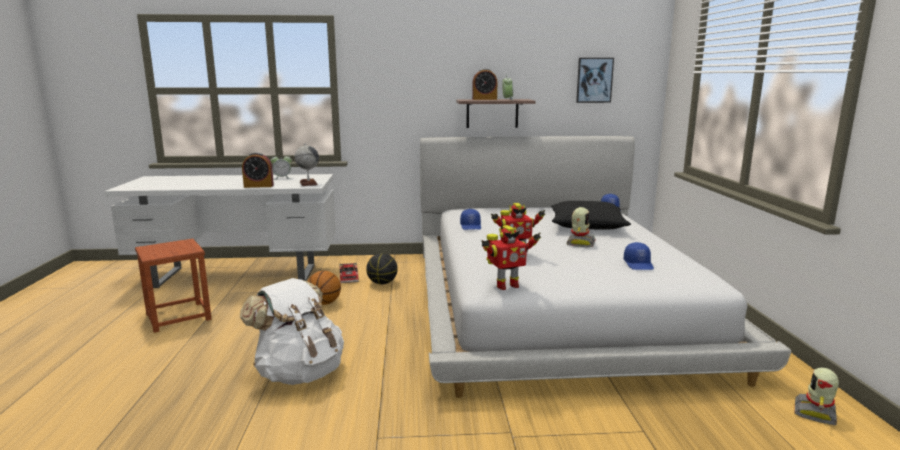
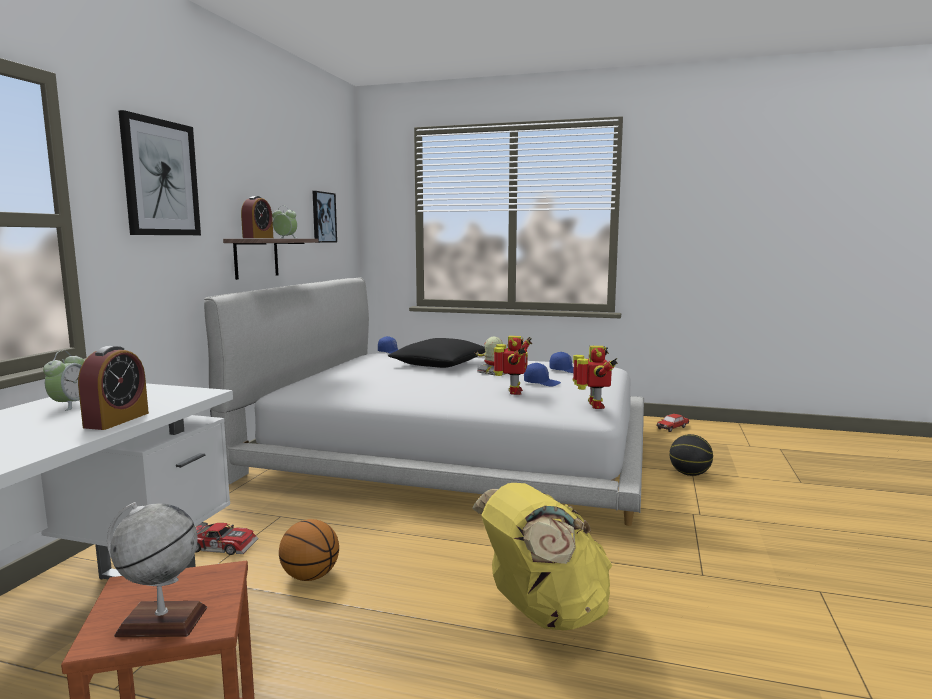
camera: 70 degrees left, 5 degrees down
(299, 373) = (543, 614): white backpack -> yellow backpack
(308, 183) = (173, 394): globe -> globe (161, 622)
(382, 283) = (284, 524): basketball -> basketball (689, 474)
(402, 62) = (160, 178): none -> picture
(471, 226) = (385, 392): blue cap -> blue cap (541, 383)
(816, 413) = (672, 428): toy robot -> toy car

